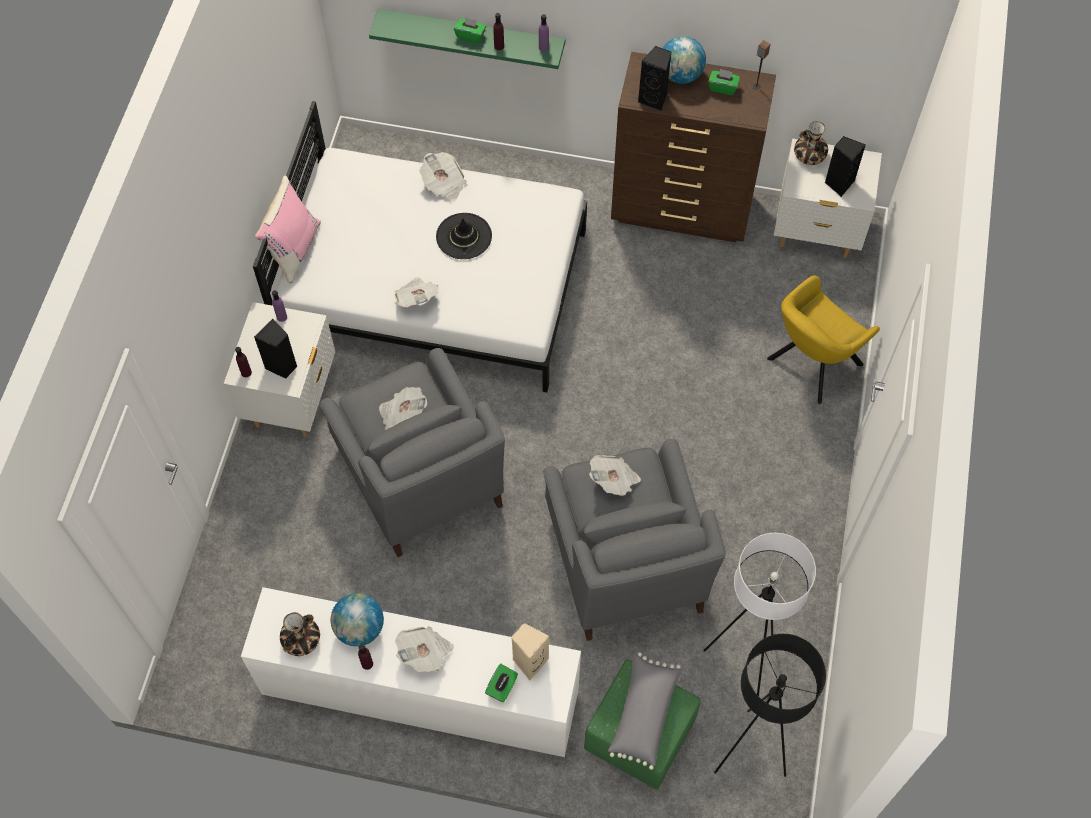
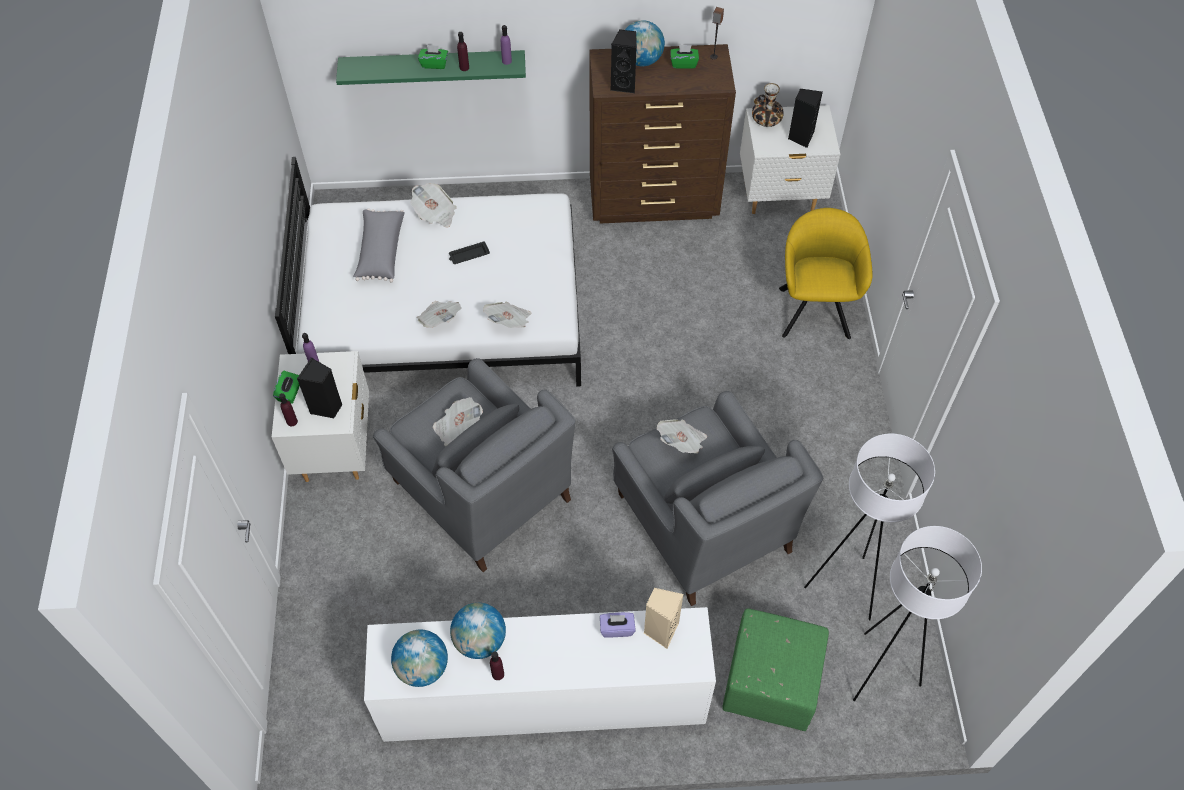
camera: 15 degrees left, 5 degrees down
(293, 249) = (305, 301): pink pillow -> none
(301, 640) = (422, 668): vase -> globe
(425, 653) = (554, 648): newspaper -> newspaper (509, 322)
(464, 236) = (468, 255): black hat -> black tray
(489, 649) = (617, 628): none -> purple tissue box
(502, 687) = (641, 662): green tissue box -> green tissue box (290, 393)
(643, 713) = (779, 656): grey pillow -> grey pillow (380, 252)
(749, 751) = (879, 671): black floor lamp -> white floor lamp
(811, 364) = (814, 308): yellow armchair -> yellow armchair turned 150 degrees clockwise

